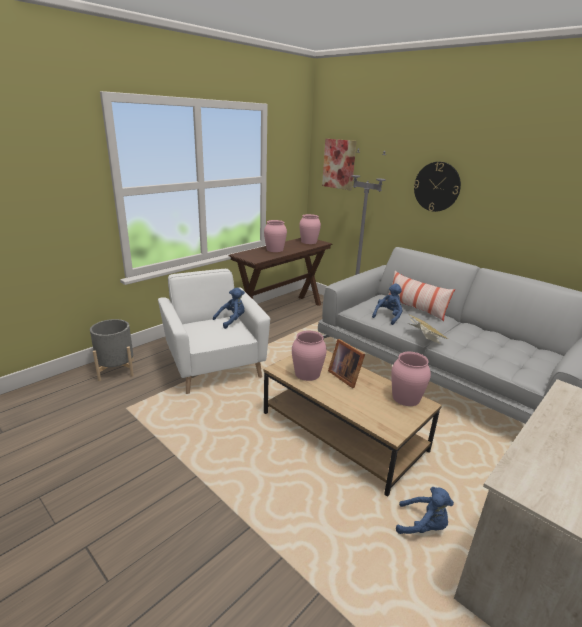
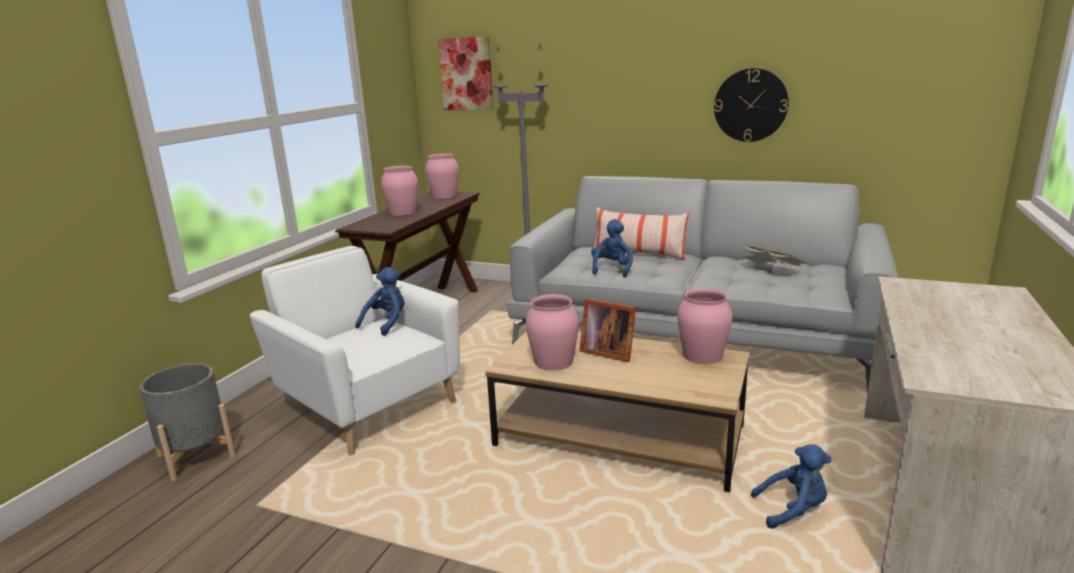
camera: 20 degrees left, 5 degrees down
(424, 337) = (676, 281): book -> book (771, 270)
(437, 186) = (622, 84): wall clock -> wall clock (750, 105)

